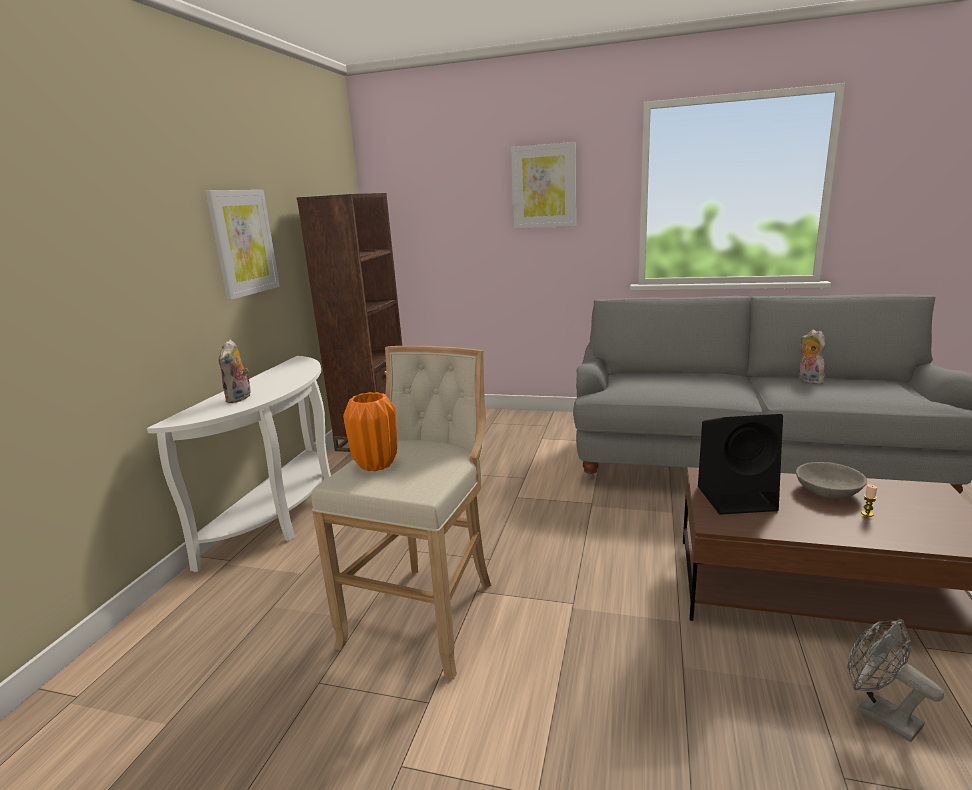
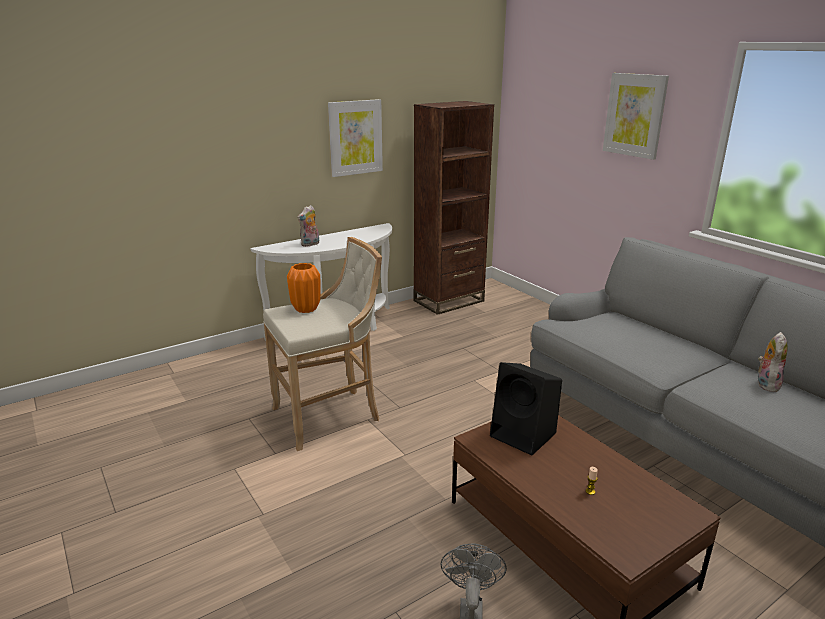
camera: 40 degrees right, 5 degrees up
(828, 491) = (599, 466): grey bowl -> none

